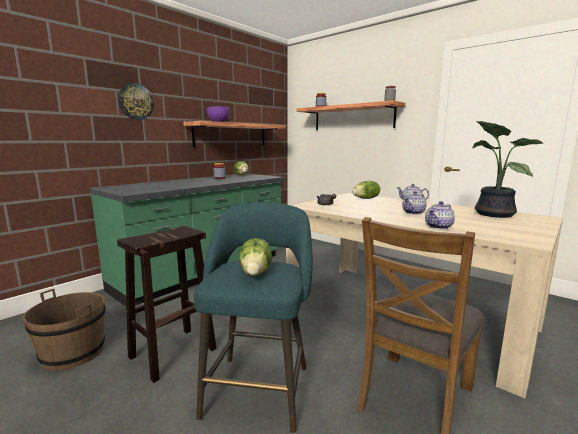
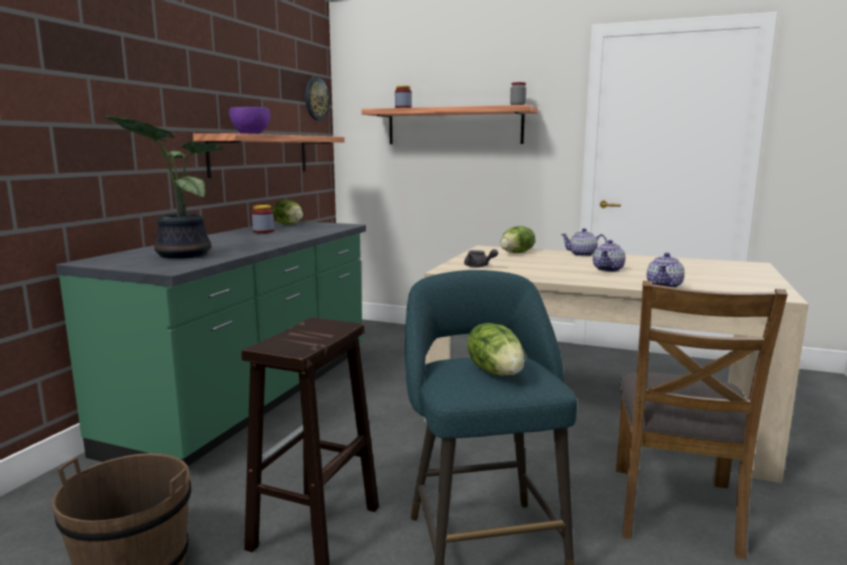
camera: 20 degrees left, 0 degrees up
(136, 101) = (121, 98): wall clock -> wall clock (316, 98)
(491, 214) = (696, 264): potted plant -> potted plant (180, 254)

